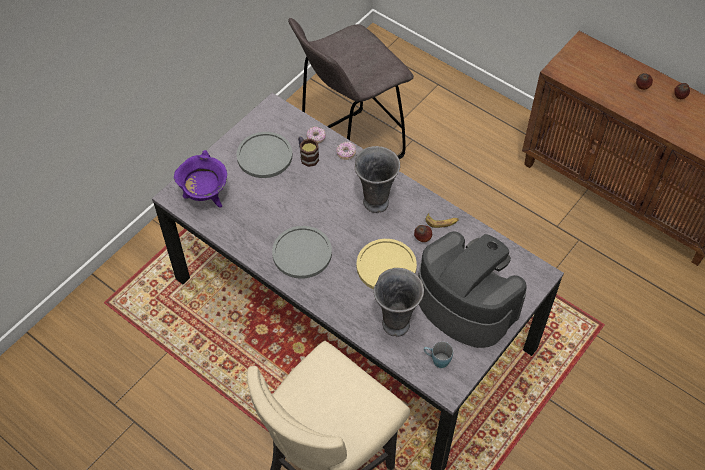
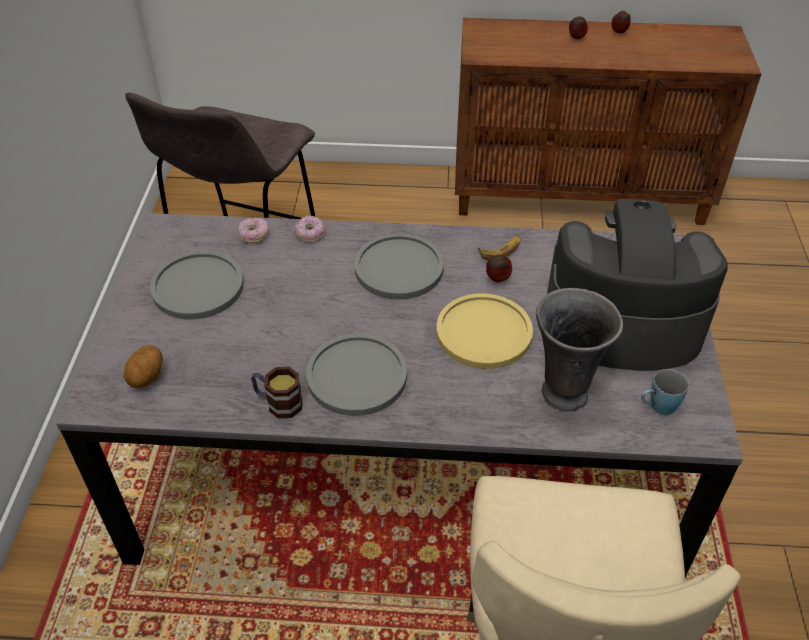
camera: 35 degrees left, 10 degrees down
(205, 196) = (147, 378): purple cooking pot -> potato
(307, 156) = (260, 260): mug -> mug (278, 403)
(375, 201) = (399, 268): grey vase -> grey plate

